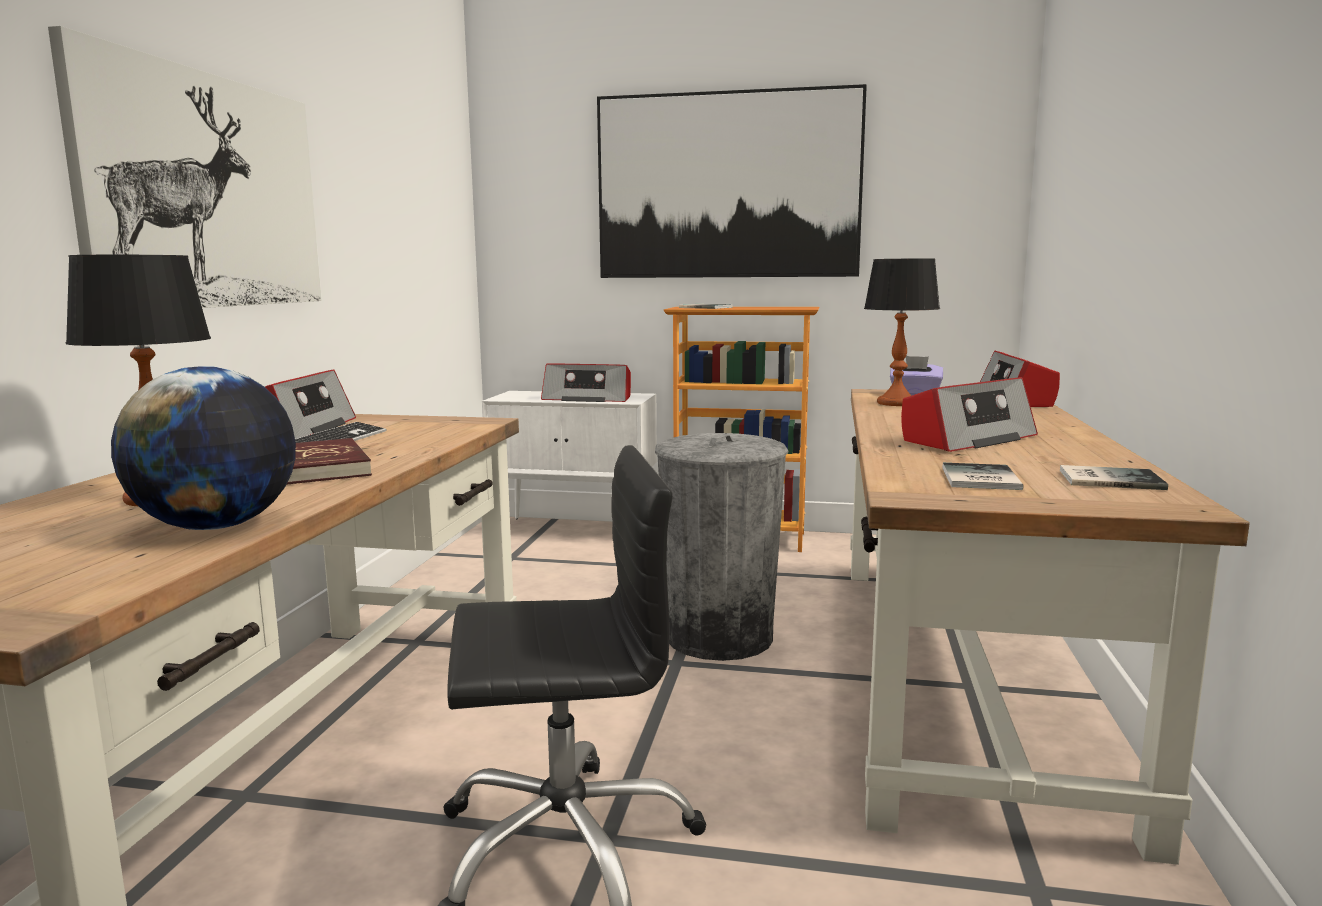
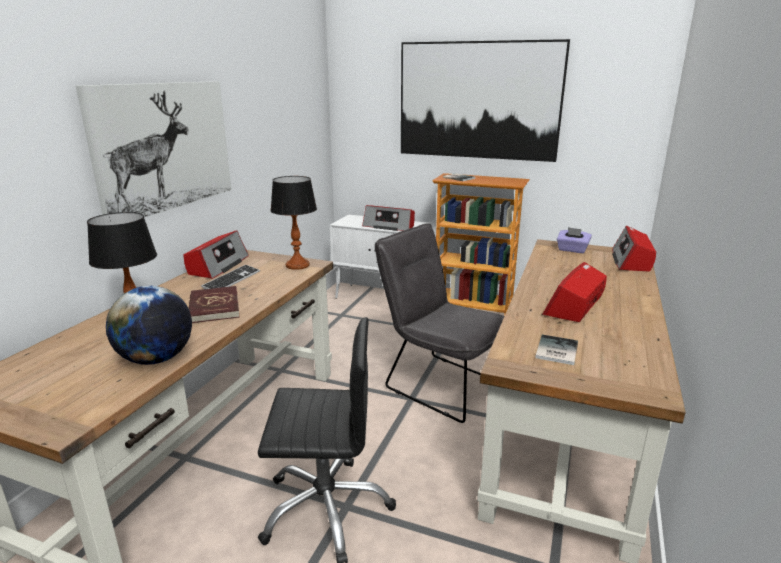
camera: 10 degrees right, 10 degrees up
(719, 637) = (439, 383): grey trash can -> grey chair
(896, 403) = (555, 259): table lamp -> table lamp (297, 265)
(967, 439) = (574, 305): radio -> radio turned 150 degrees clockwise
(1107, 479) = (631, 358): book -> none

